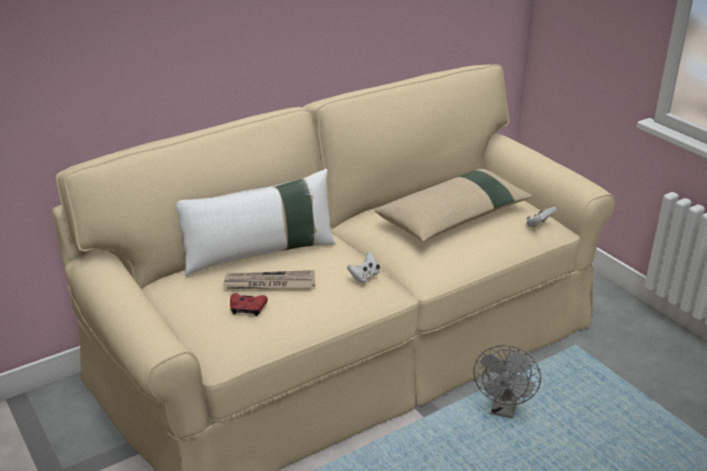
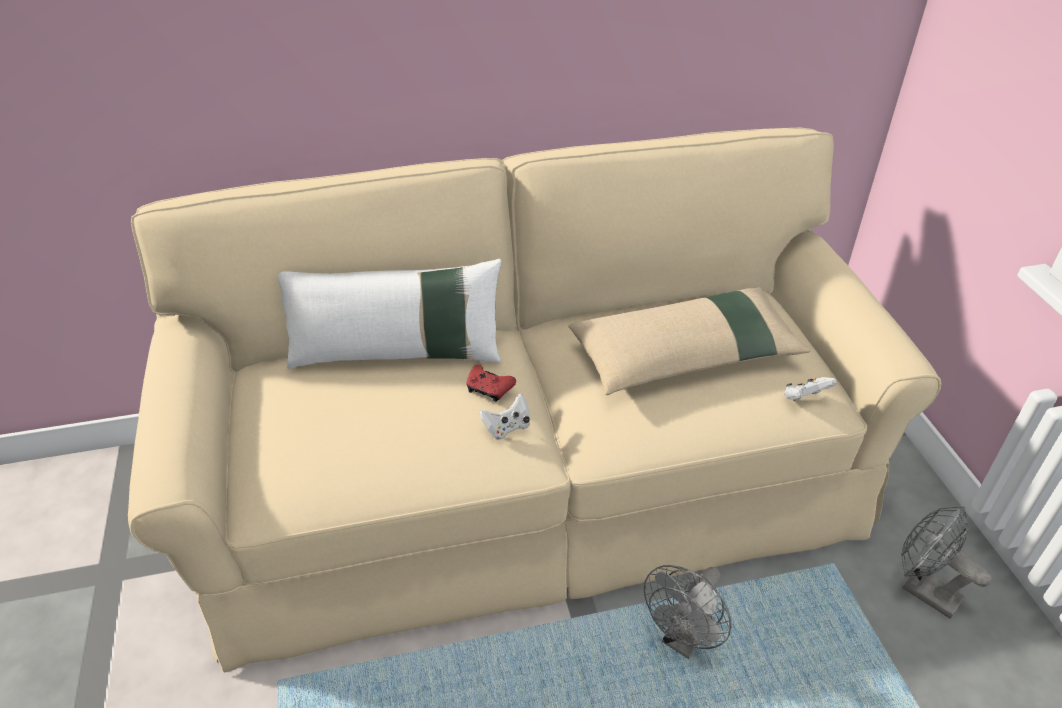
camera: 20 degrees right, 10 degrees up
(247, 309) = (327, 442): red game controller -> red game controller (489, 389)
(269, 284) = (377, 408): newspaper -> none
(634, 346) = (922, 589): none -> grey fan

